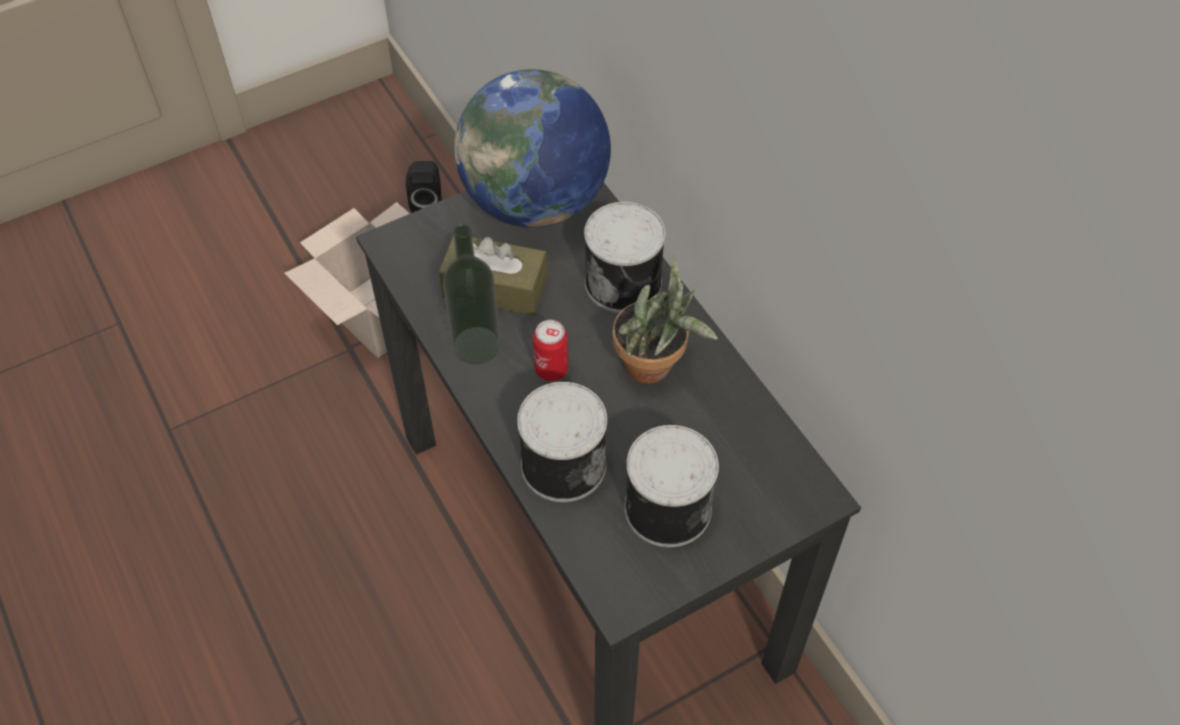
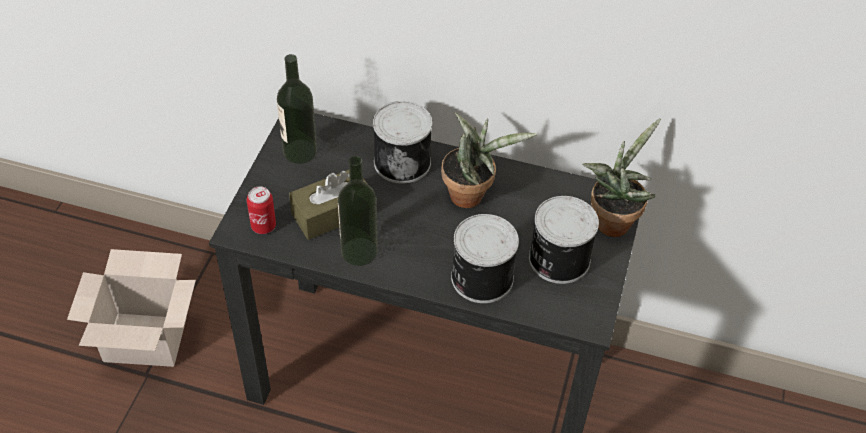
camera: 45 degrees left, 5 degrees down
(427, 203) = (104, 249): black speaker -> none
(535, 202) = (300, 151): globe -> bottle
(551, 369) = (417, 234): can -> can (263, 226)
(780, 511) = (612, 220): none -> potted plant

